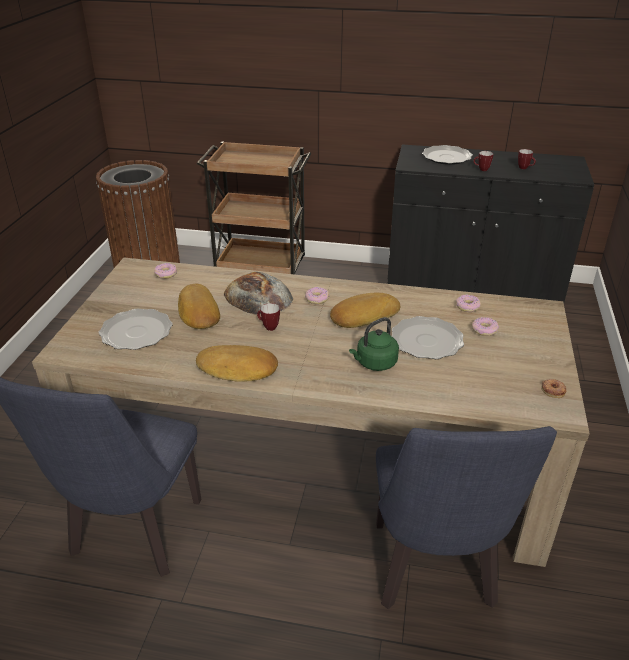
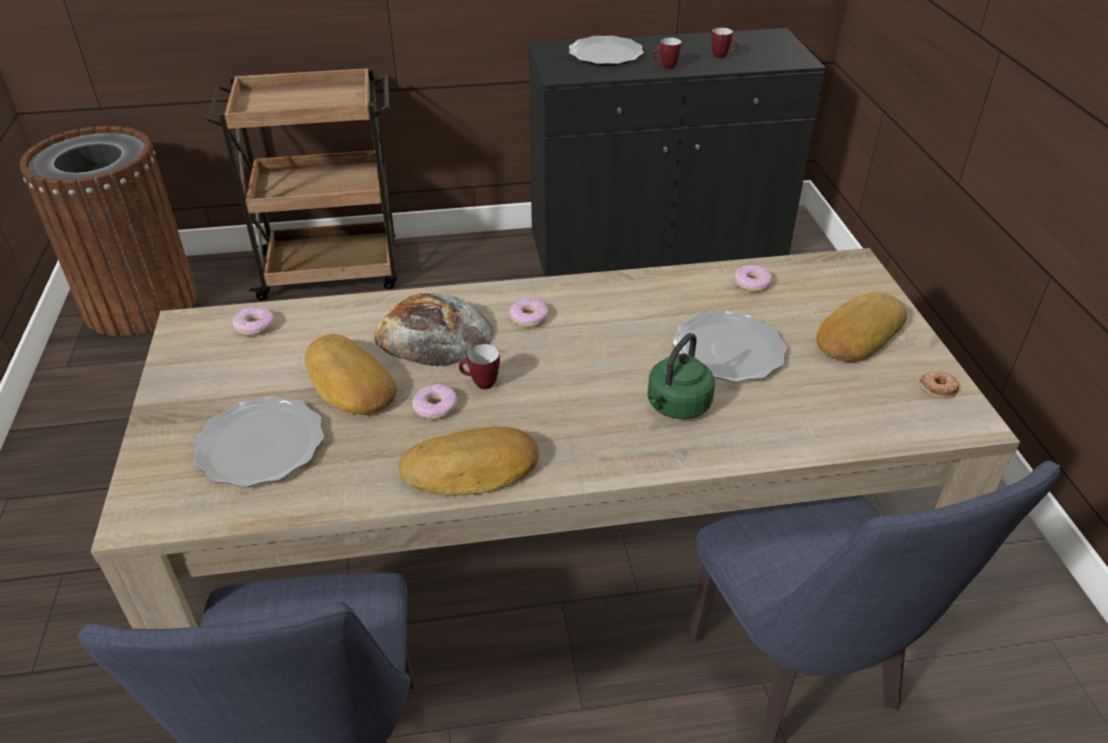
camera: 20 degrees left, 5 degrees up
(363, 315) = (614, 330): bread -> bread (857, 334)
(484, 330) = (796, 315): donut -> donut (436, 407)

